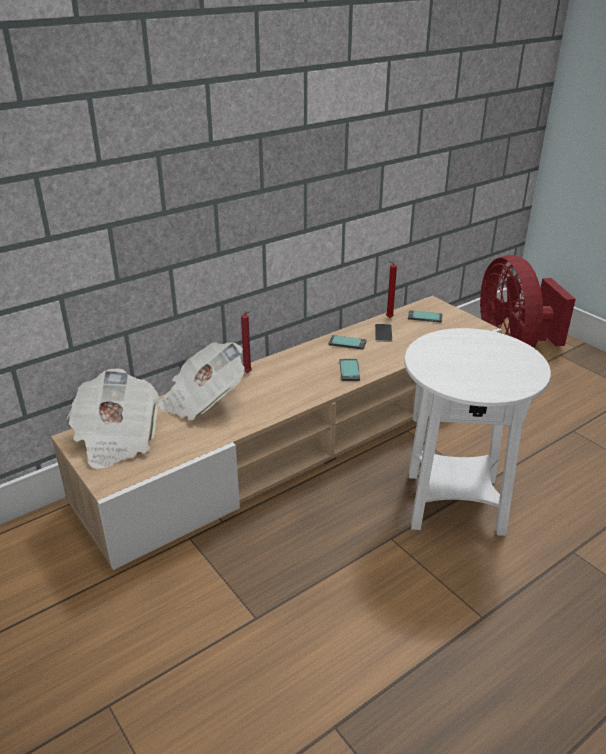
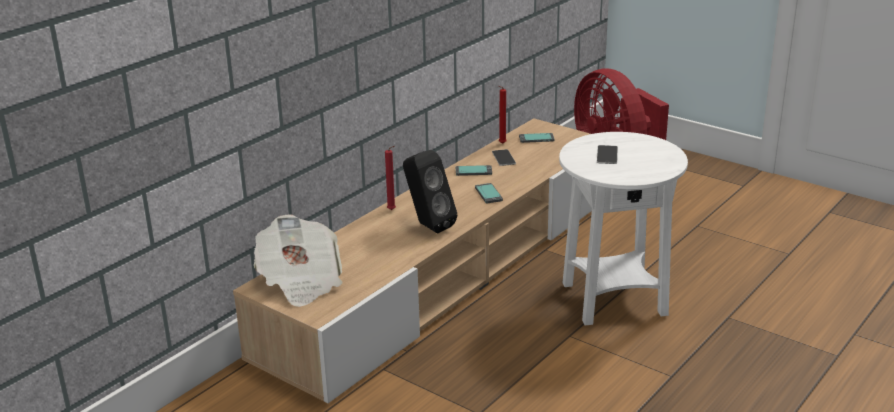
camera: 15 degrees left, 5 degrees down
(202, 400) = (362, 238): newspaper -> none
(272, 396) = (427, 226): none -> black speaker
(459, 357) = (607, 155): none -> phone

